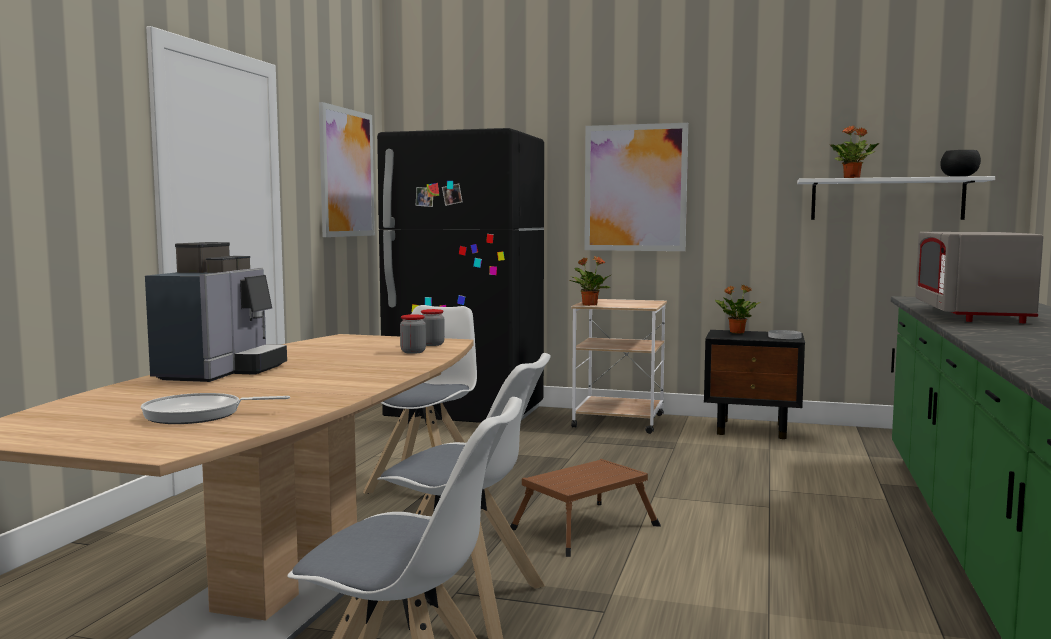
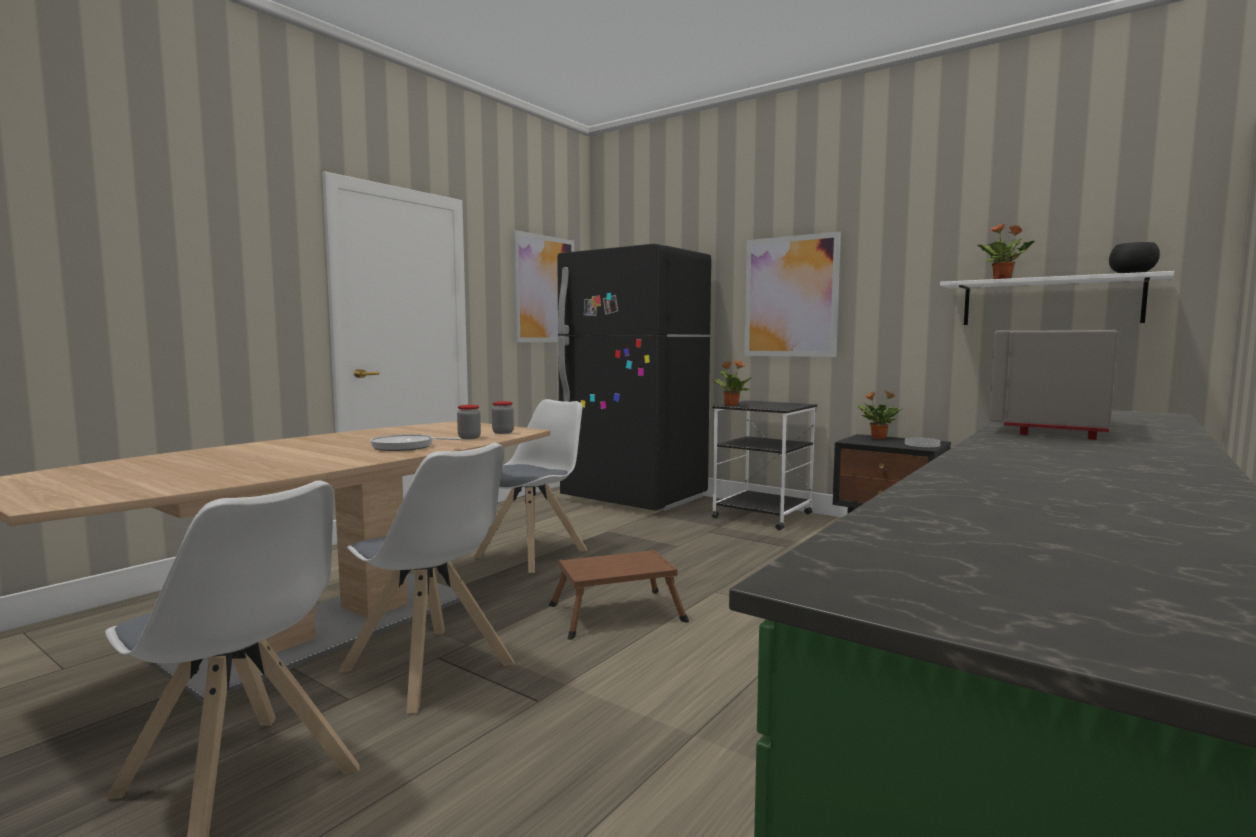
camera: 20 degrees right, 0 degrees up
(199, 415) = (163, 477): frying pan -> frying pan (406, 447)
(221, 371) = (287, 445): coffee machine -> none
(620, 421) = (764, 516): beige cart -> black cart

